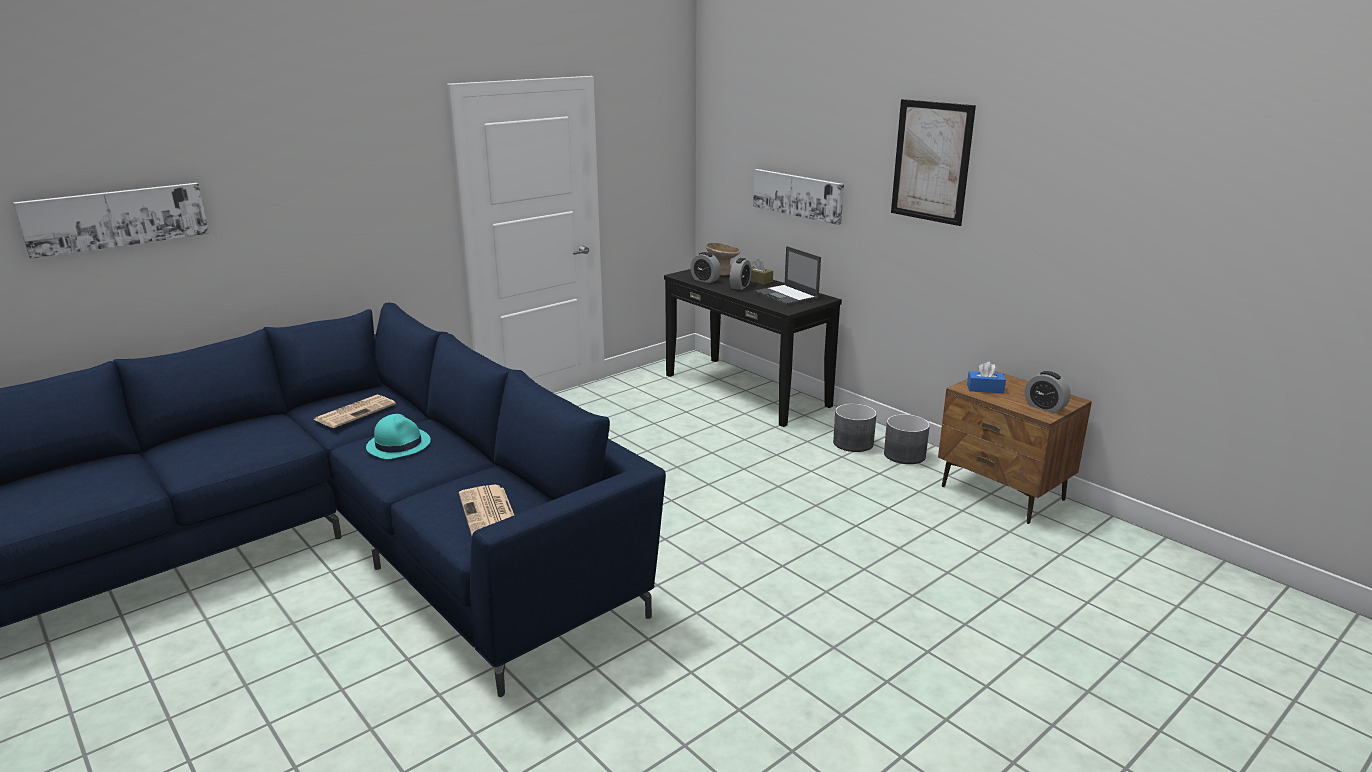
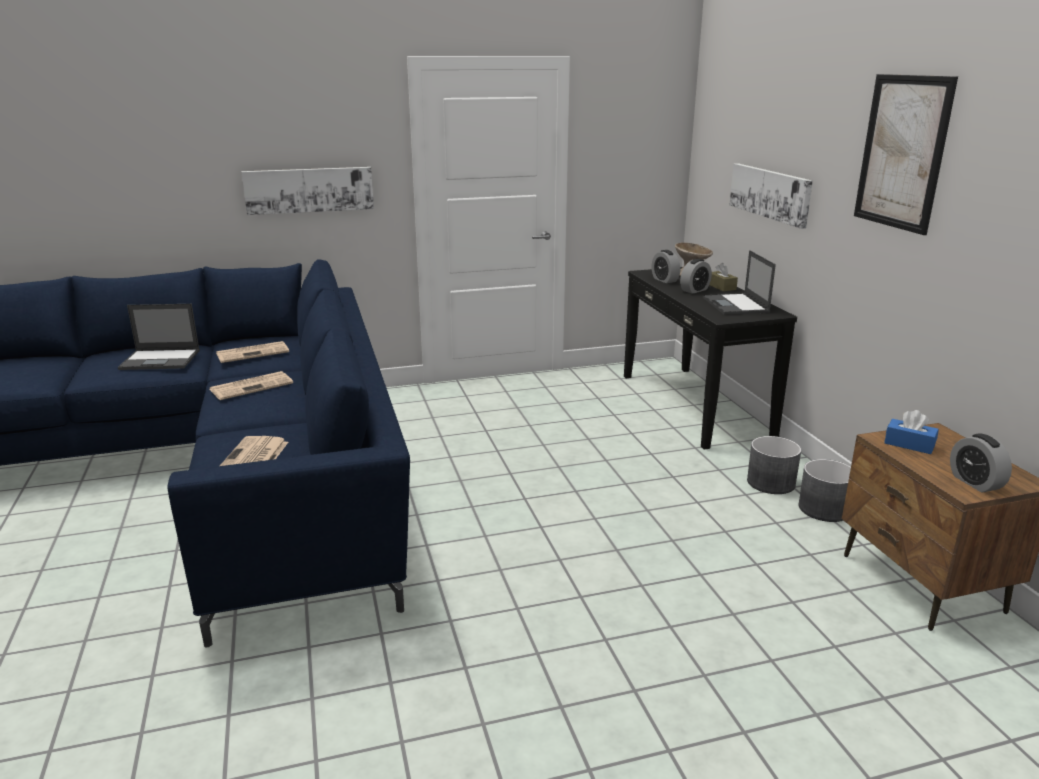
camera: 25 degrees right, 0 degrees up
(116, 218) = (94, 157): picture -> picture (309, 190)
(257, 437) = (161, 360): none -> laptop
(399, 444) = (252, 386): turquoise hat -> newspaper

